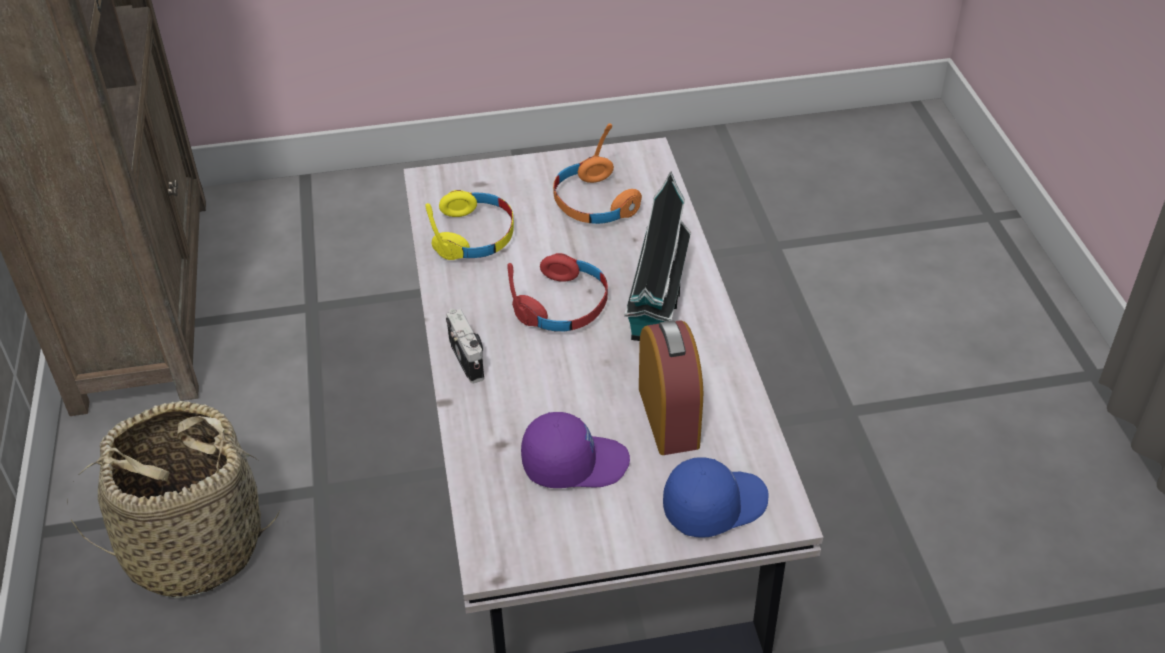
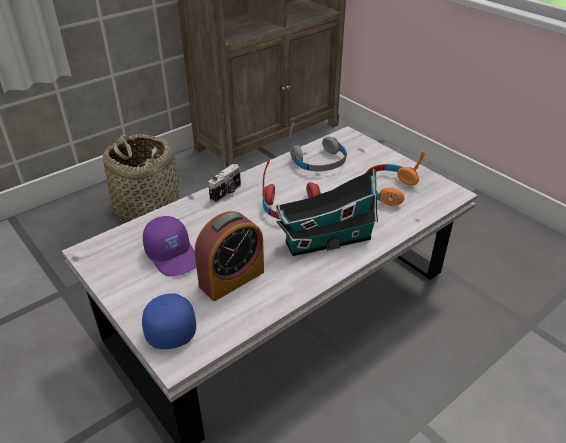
camera: 60 degrees right, 5 degrees down
(474, 236) = (319, 162): yellow headphones -> grey headphones
(714, 505) = (169, 324): blue cap -> blue cap turned 135 degrees counterclockwise

